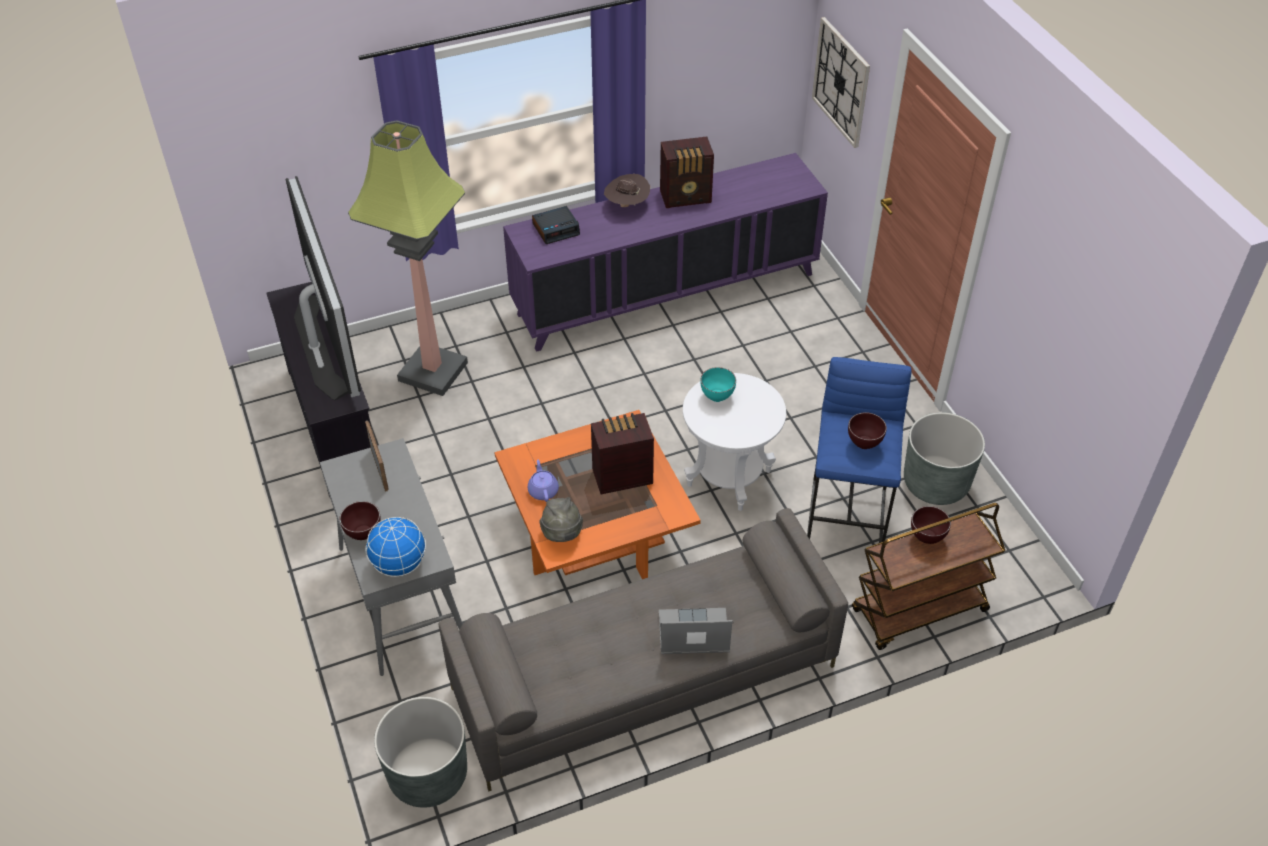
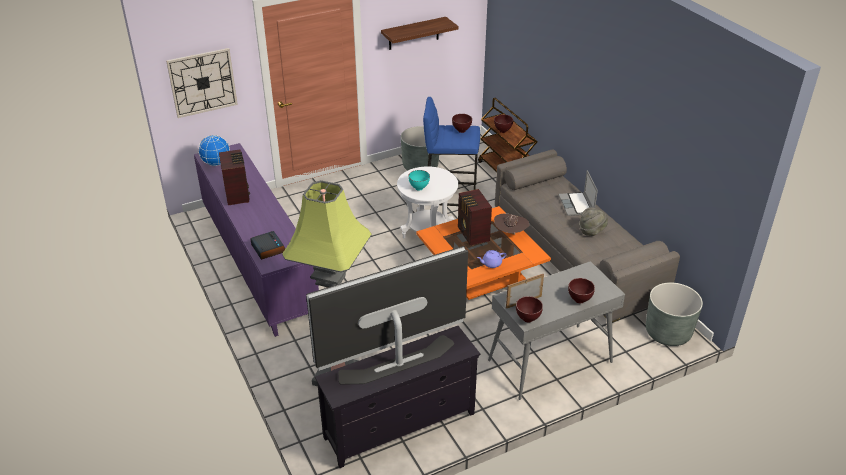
camera: 95 degrees left, 10 degrees down
(340, 469) = (528, 320): none -> brown bowl
(400, 564) = (597, 282): globe -> globe (216, 163)
(562, 534) = (524, 253): grey hat -> grey hat (591, 231)
(626, 205) = (243, 219): brown hat -> brown hat (510, 233)
(1044, 301) = (413, 33): none -> shelf

